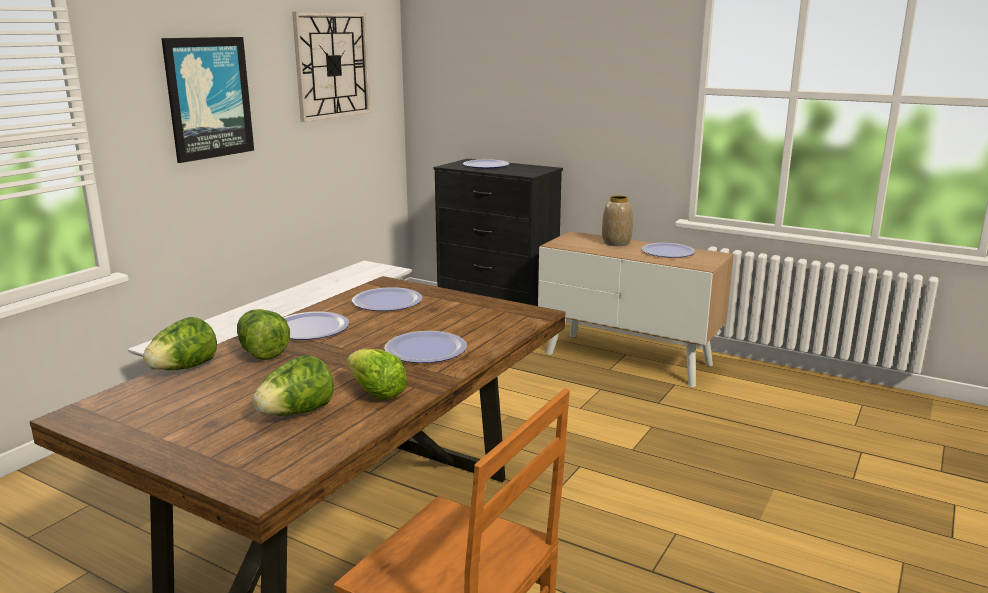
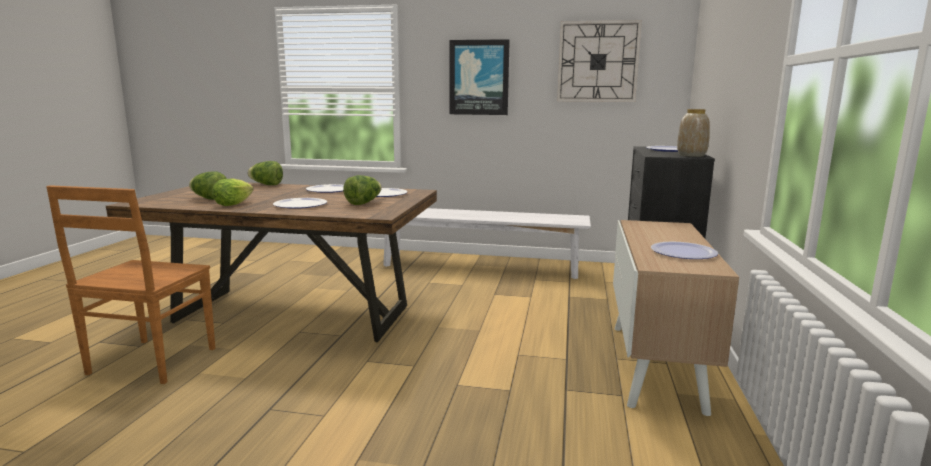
camera: 70 degrees right, 5 degrees down
(262, 353) = (289, 189): lettuce -> lettuce (363, 203)
(616, 243) = (678, 236): vase -> vase (692, 155)

